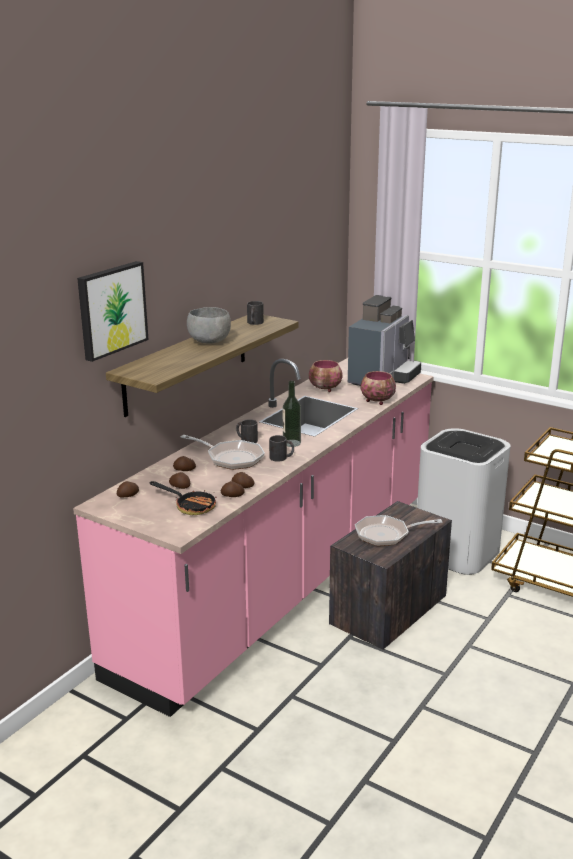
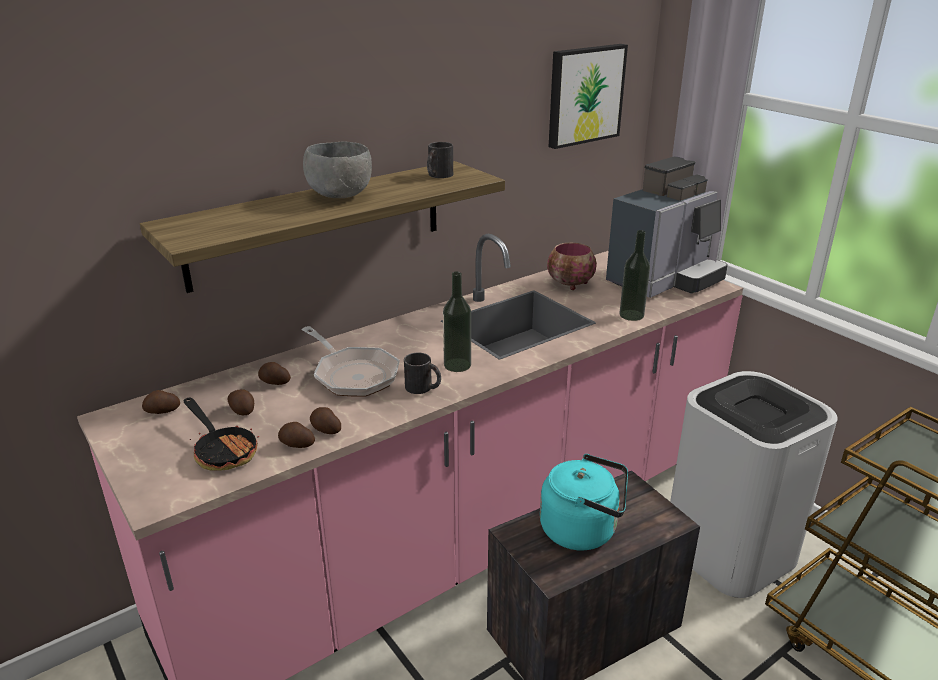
camera: 20 degrees right, 5 degrees up
(111, 309) = (145, 125): picture -> picture (584, 95)
(246, 440) = (399, 348): black mug -> none
(376, 401) = (631, 315): bowl -> bottle
(386, 534) = (583, 530): frying pan -> turquoise kettle

